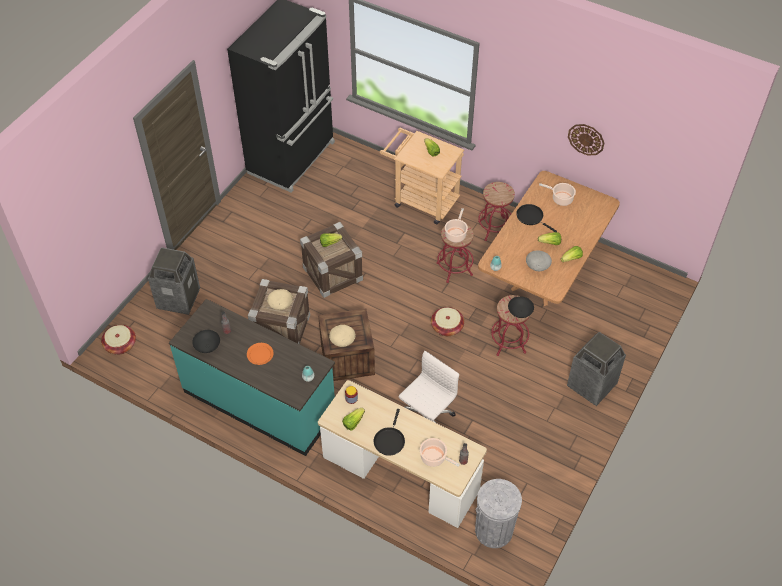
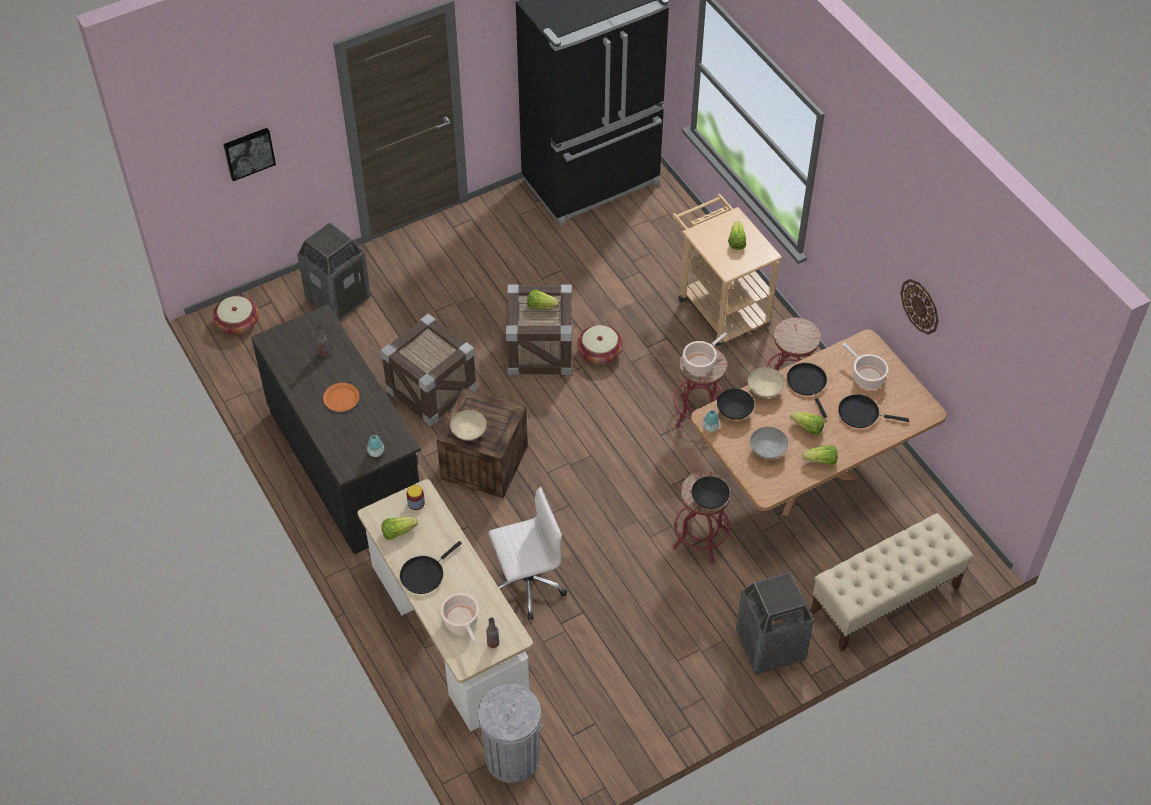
camera: 30 degrees right, 0 degrees up
(98, 219) = (248, 152): none -> picture
(207, 347) = (289, 361): black bowl -> black bowl (734, 412)
(260, 401) = (347, 464): turquoise counter -> black counter
(280, 305) = (428, 355): beige bowl -> beige bowl (764, 390)
(447, 327) = (635, 482): basket -> basket (599, 352)
(573, 221) = (861, 414): none -> black frying pan
(634, 327) = (884, 600): none -> beige bench

